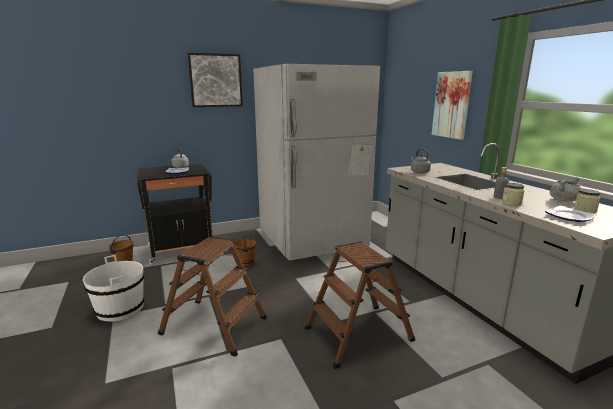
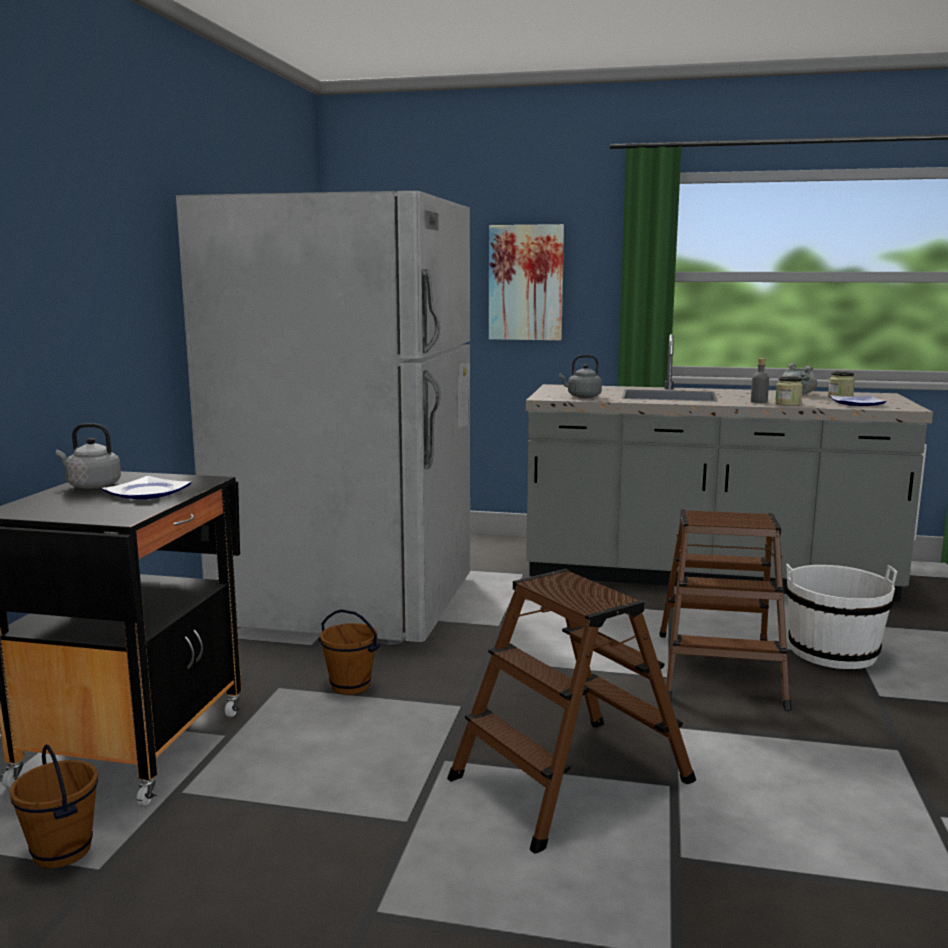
camera: 55 degrees left, 5 degrees down
(120, 308) = (346, 893): white bucket -> white bucket (833, 652)
(216, 80) = (109, 222): picture -> none

